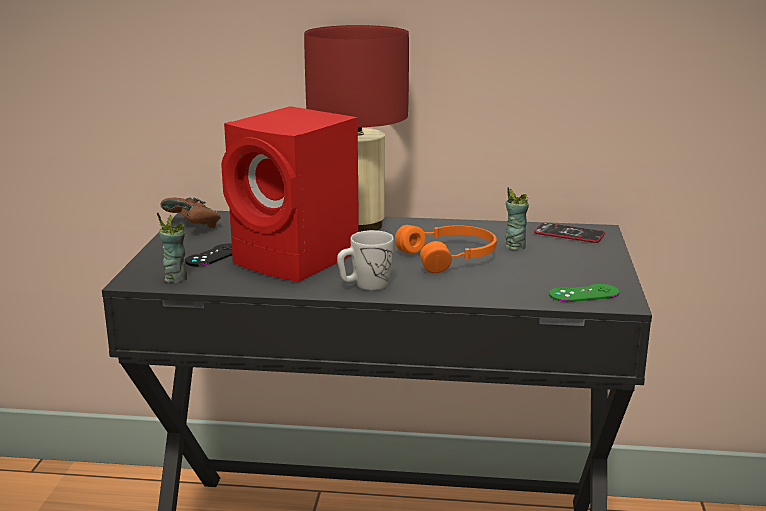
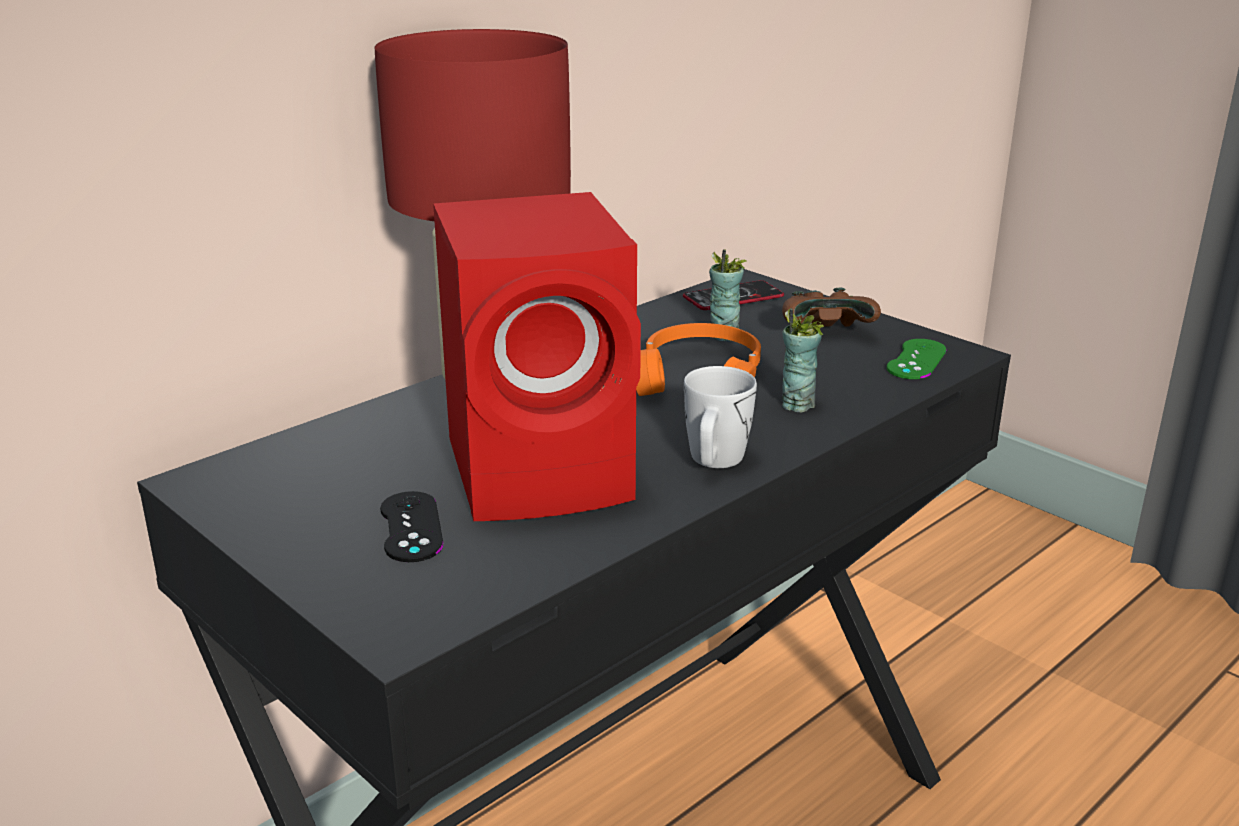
camera: 50 degrees left, 5 degrees up
(175, 278) = (455, 593): cup -> cup (797, 404)
(194, 226) = (247, 498): brown game controller -> brown game controller (826, 333)

